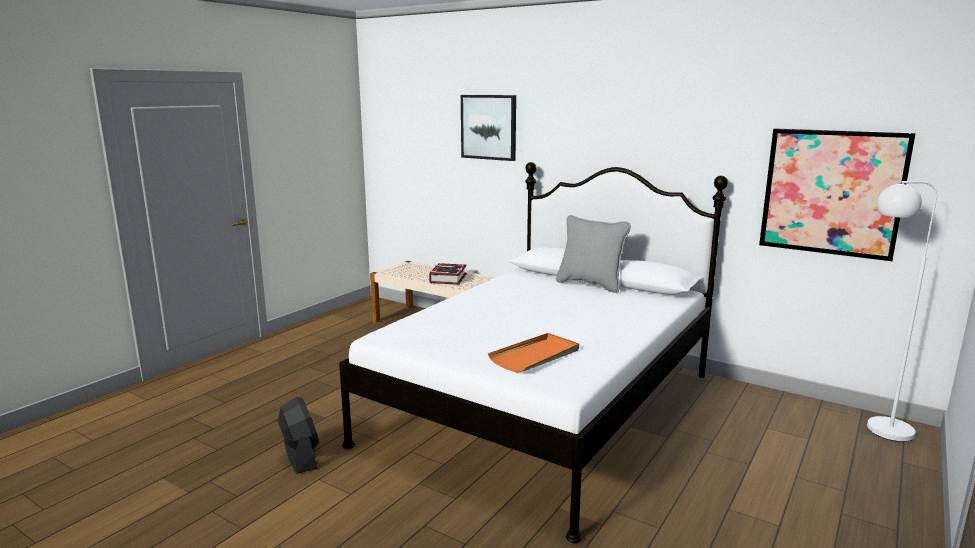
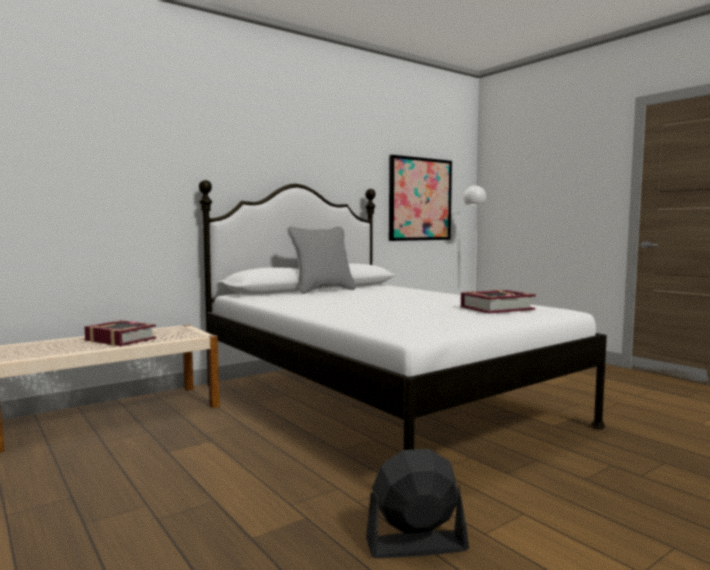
camera: 70 degrees left, 10 degrees down
(489, 127) = (132, 138): picture -> none
(535, 356) = (496, 308): orange tray -> book

